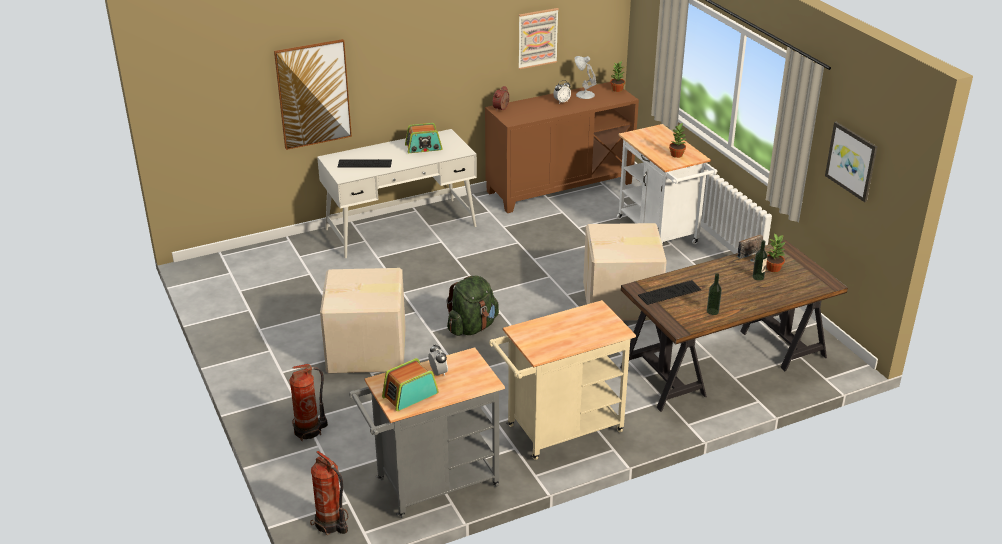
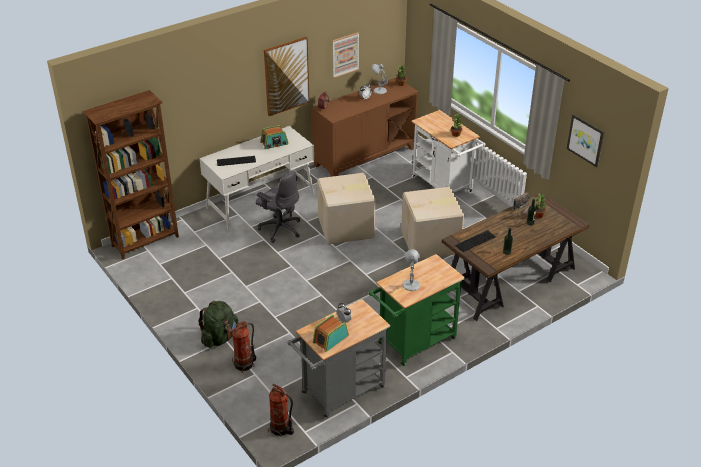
camera: 10 degrees left, 5 degrees up
(232, 262) = (146, 241): none -> brown bookcase
(313, 94) = (195, 115): picture -> picture (286, 76)
(368, 351) = (267, 300): cardboard box -> cardboard box (346, 228)
(416, 264) = (280, 229): none -> grey office chair
(472, 327) = (334, 273): green backpack -> green backpack (220, 338)
(552, 336) = (411, 284): none -> white table lamp
(558, 431) = (413, 344): beige cart -> green cart

